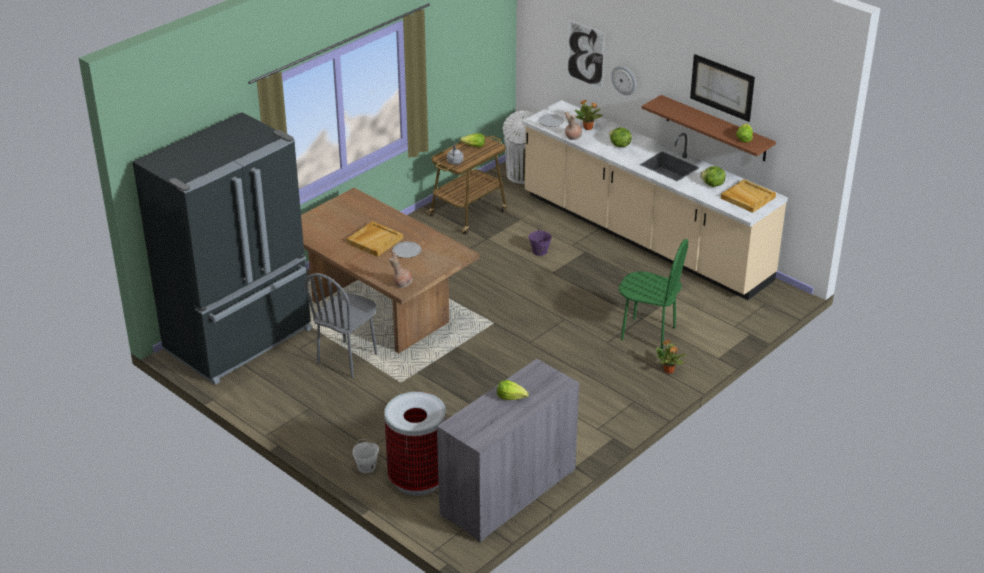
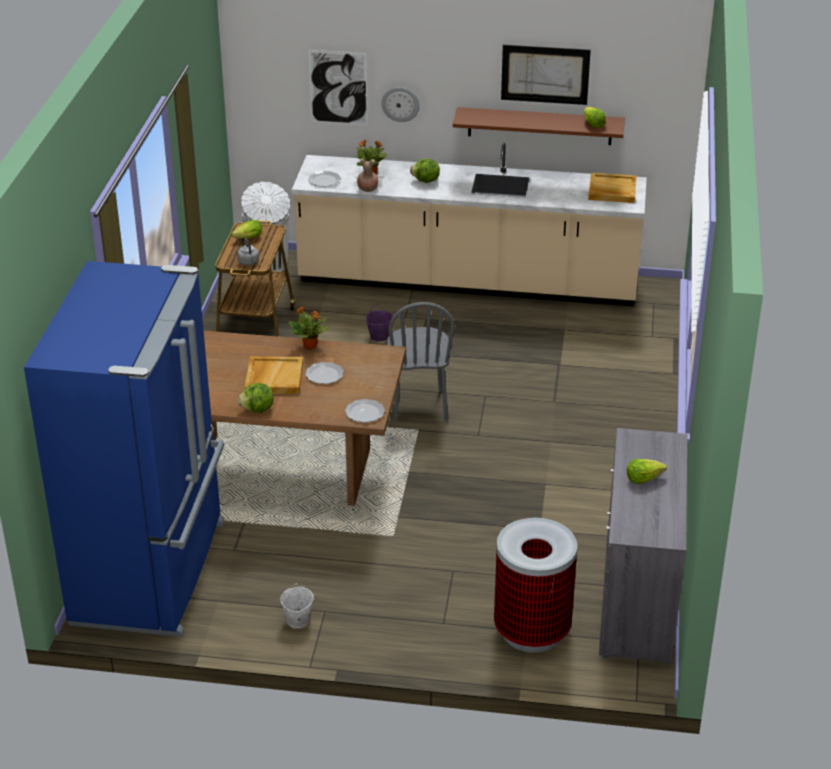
camera: 35 degrees left, 0 degrees up
(241, 341) = (153, 572): black fridge -> blue fridge
(347, 359) = (304, 537): grey chair -> grey chair (418, 406)
(366, 467) = (463, 645): white bucket -> white bucket (297, 620)
(402, 284) = (364, 412): brown vase -> plate
(648, 334) = (582, 377): green chair -> none
(669, 371) = (643, 405): potted plant -> potted plant (310, 346)
(712, 185) = (564, 189): lettuce -> lettuce (257, 410)

